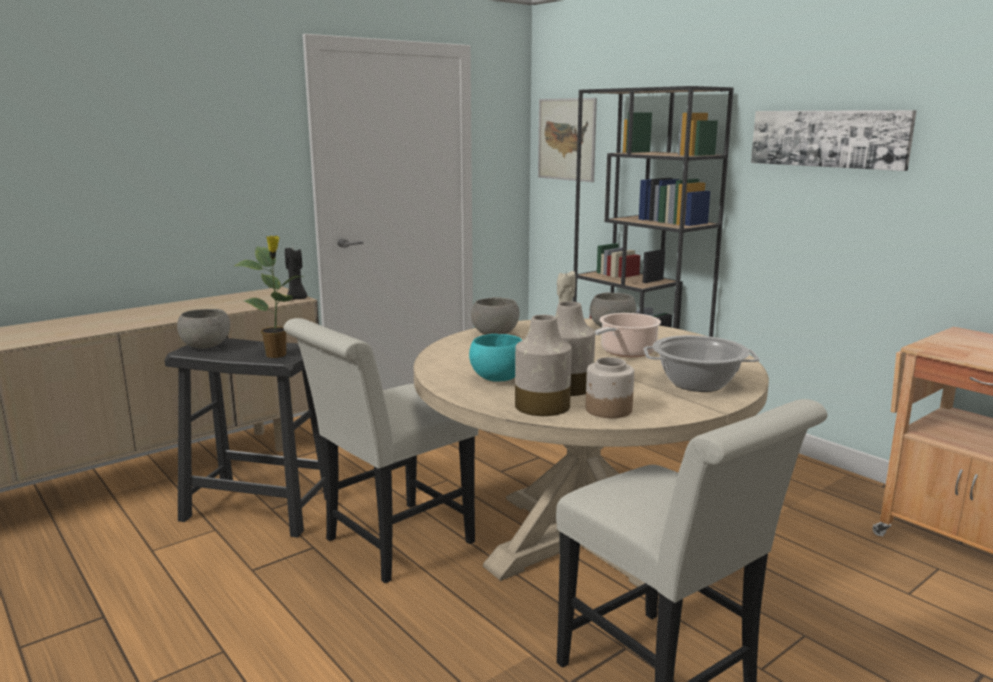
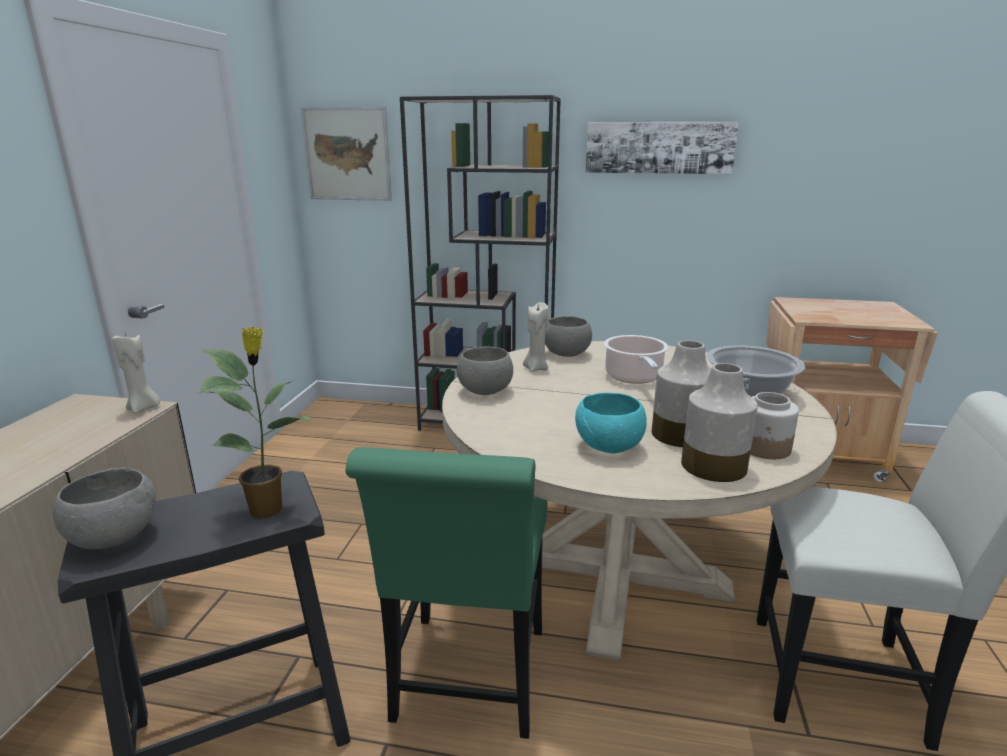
camera: 40 degrees left, 5 degrees up
(297, 299) = (143, 408): black candle -> beige candle
(390, 544) = (467, 683): white chair -> green chair

